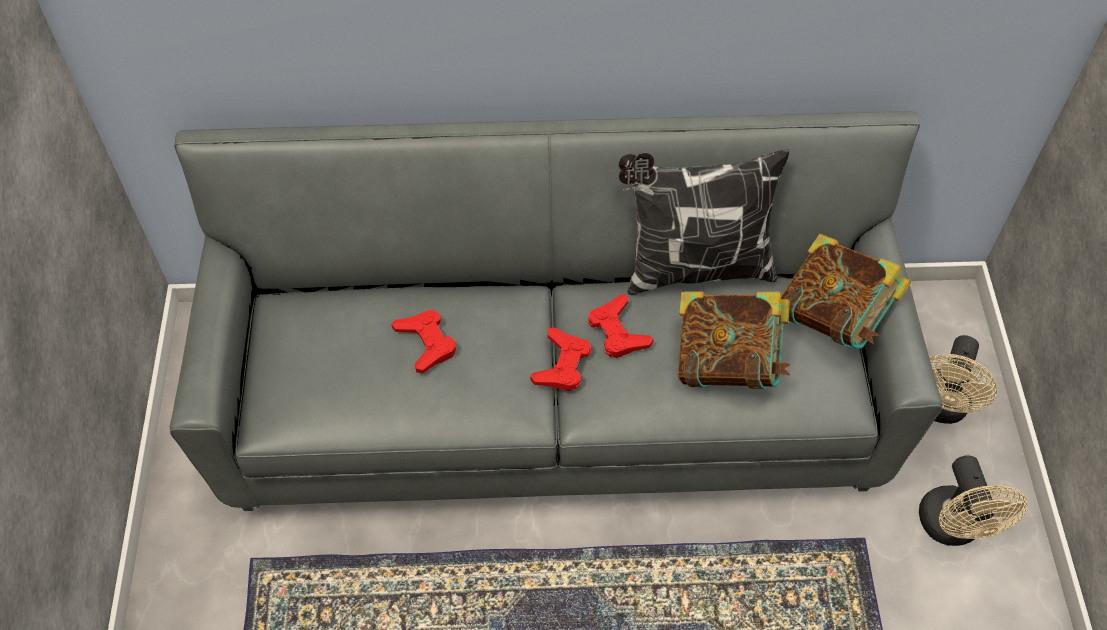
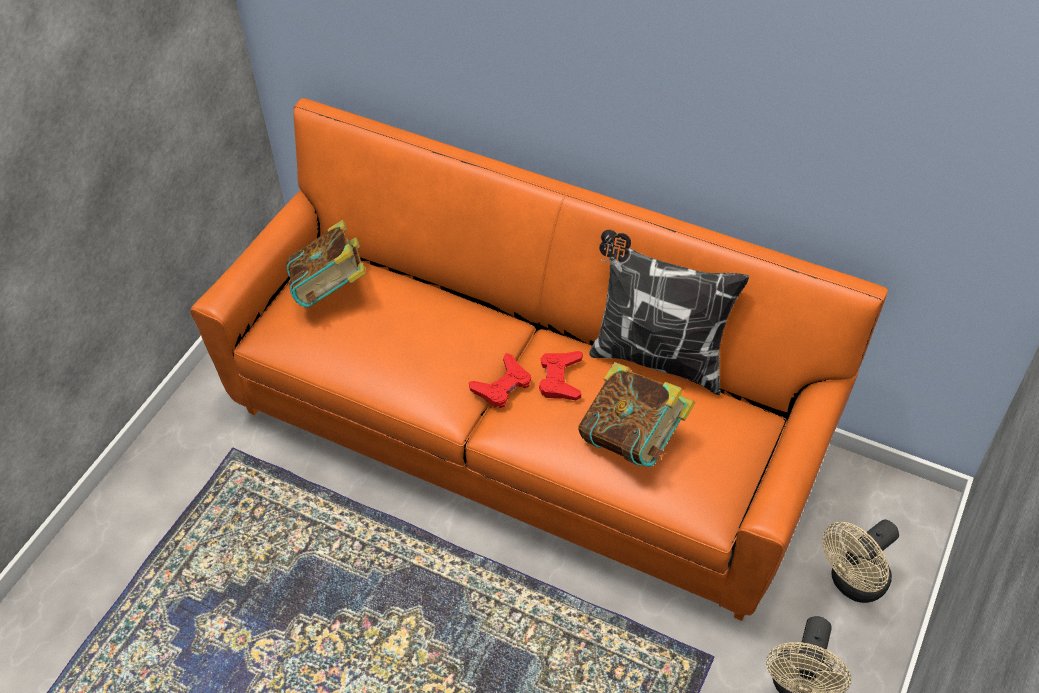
camera: 30 degrees right, 5 degrees down
(426, 343) = (410, 327): red game controller -> none
(554, 402) = (524, 435): grey sofa -> orange sofa
(834, 317) = (748, 442): book -> book (331, 290)

